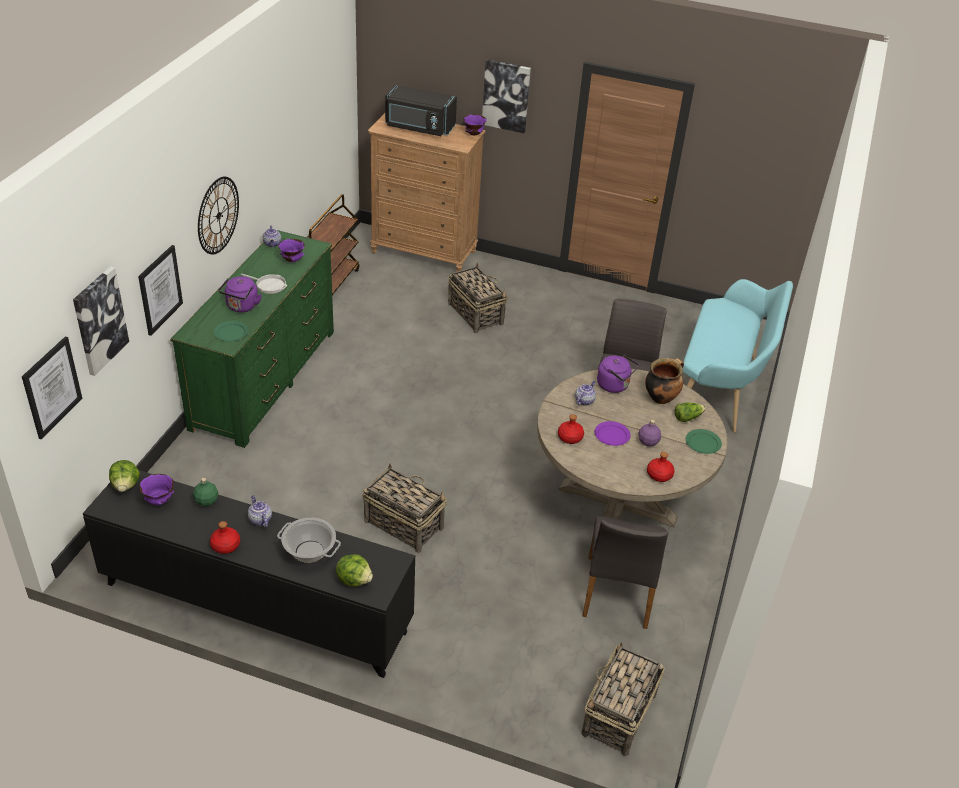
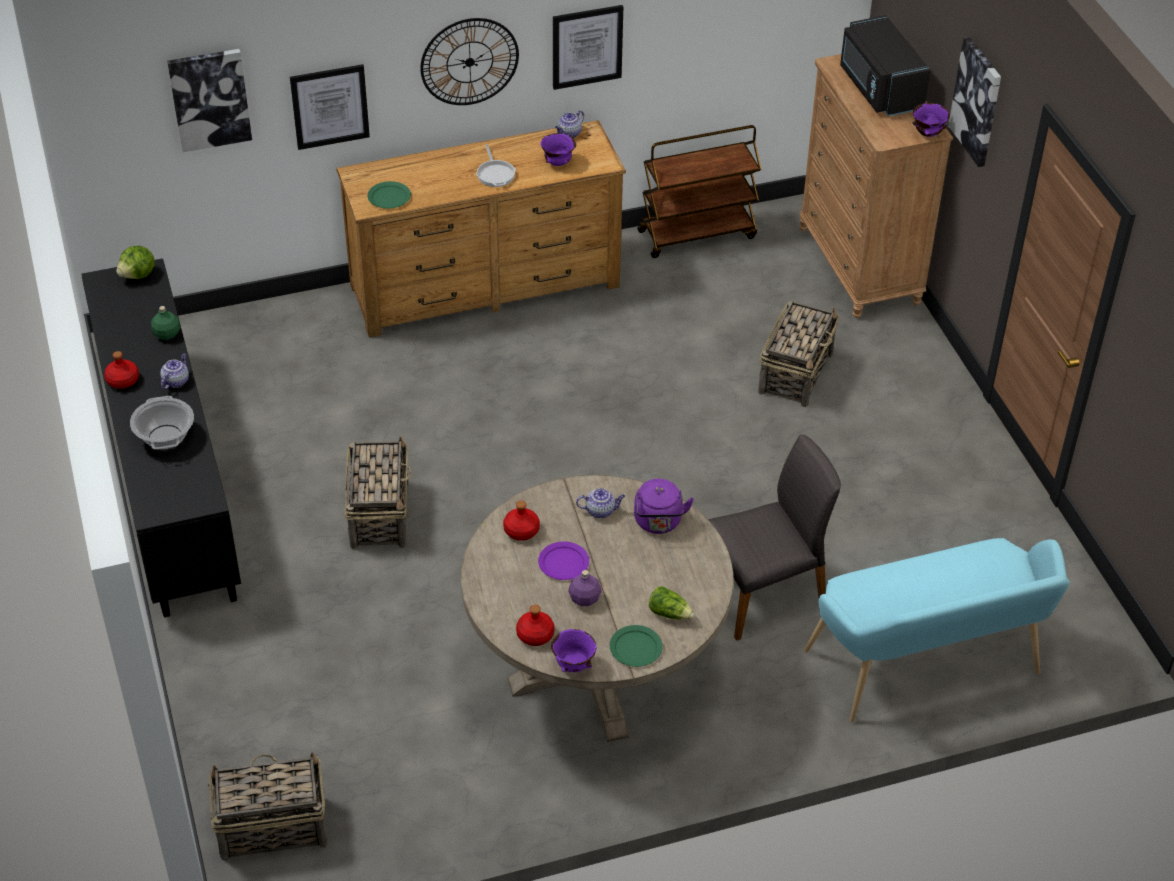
camera: 55 degrees right, 5 degrees up
(51, 387) = (116, 136): picture -> picture (587, 46)
(160, 501) = (139, 307): purple bowl -> purple bowl (574, 665)
(241, 307) = (437, 179): purple kettle -> none
(264, 378) = (485, 286): green dresser -> brown dresser
(354, 579) = (157, 487): lettuce -> none
(618, 593) = (449, 742): grey chair -> none
(661, 397) = (682, 572): cooking pot -> none

